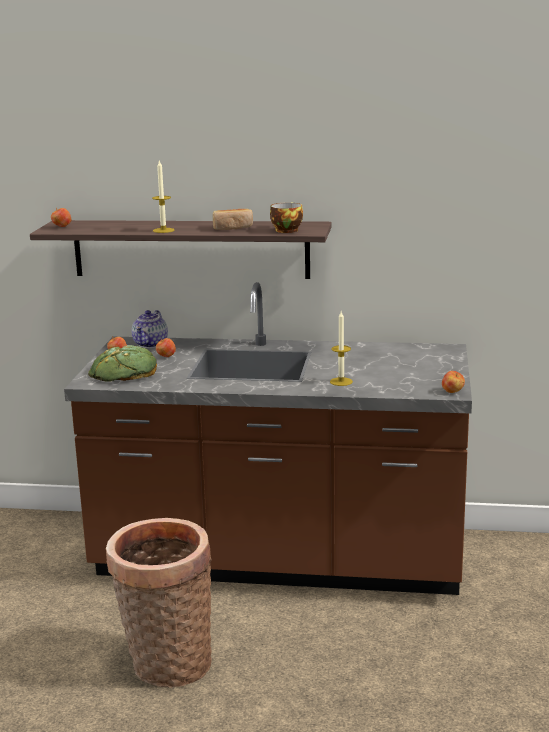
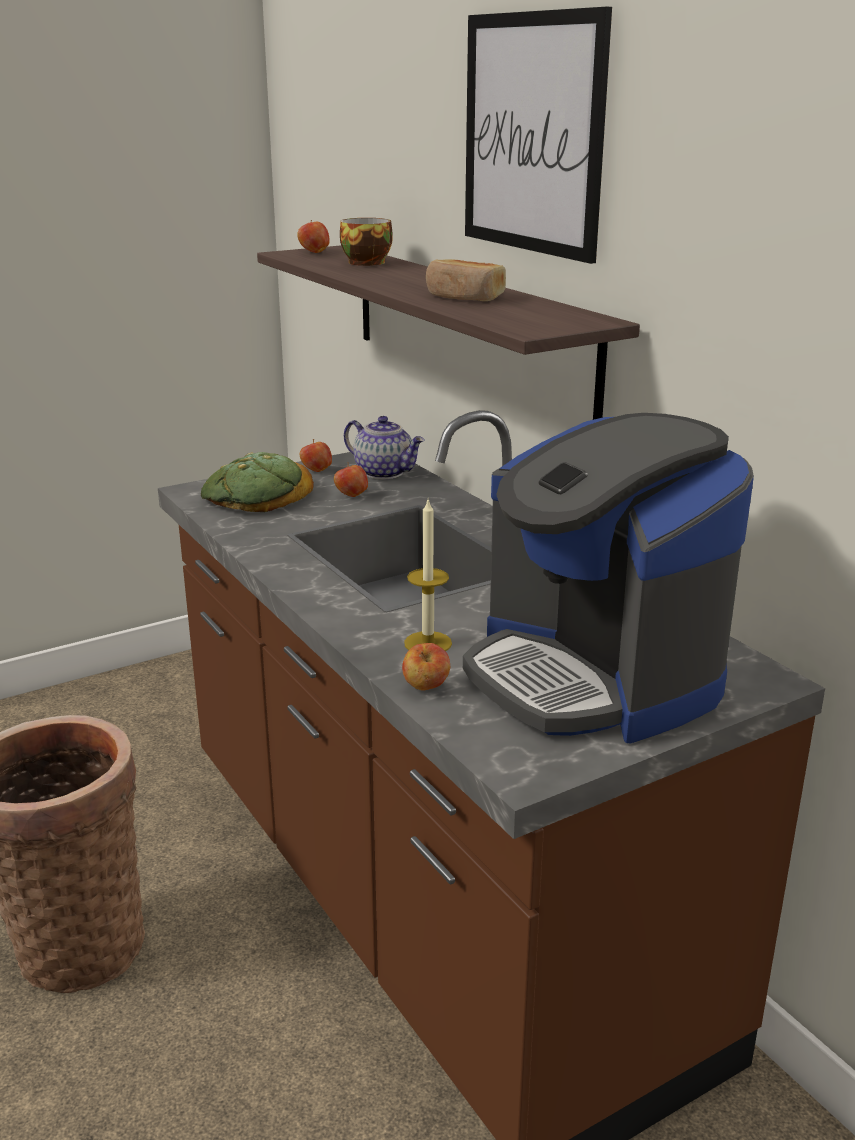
camera: 50 degrees right, 5 degrees up
(151, 344) = (385, 472): teapot -> teapot turned 120 degrees counterclockwise
(163, 230) = (378, 280): candle -> none
(241, 143) = (532, 134): none -> picture
(285, 230) = (508, 317): cup -> cup (367, 262)
(408, 367) = (594, 676): none -> coffee machine
(452, 392) = (530, 770): apple -> apple (426, 688)

